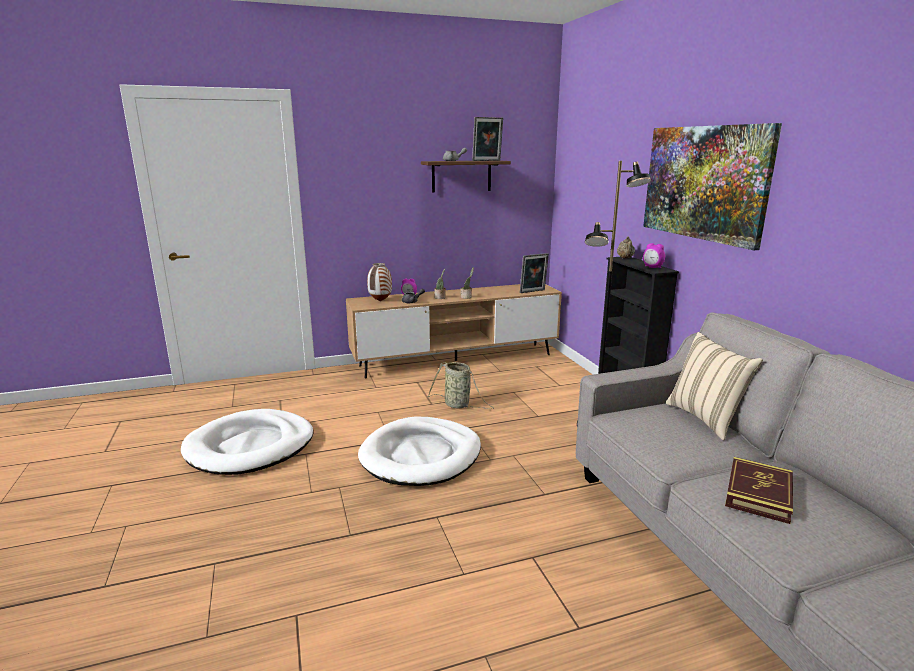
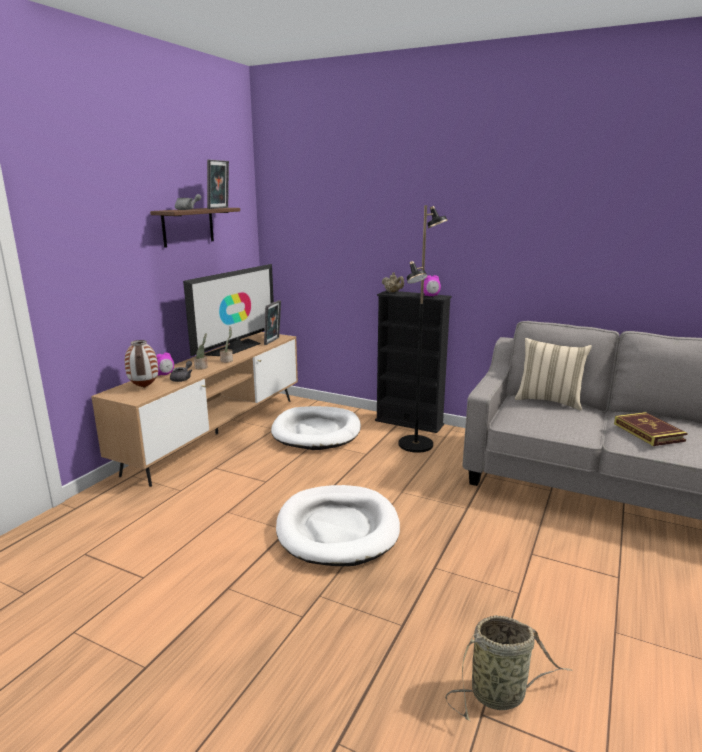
camera: 45 degrees left, 0 degrees up
(250, 446) = (146, 618): white dog bed -> white dog bed (316, 431)
(458, 405) = (291, 472): basket -> basket (501, 694)
(493, 290) = (235, 348): none -> television
(704, 183) = (469, 221): picture -> none

